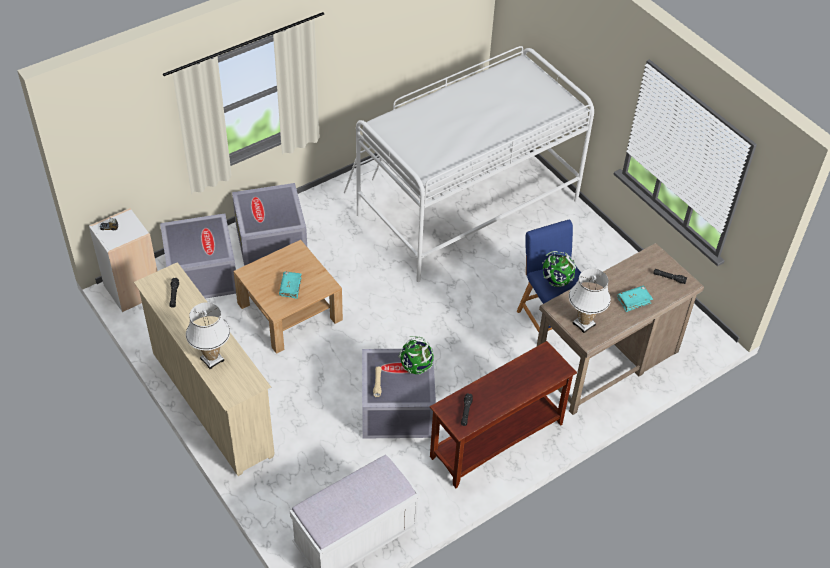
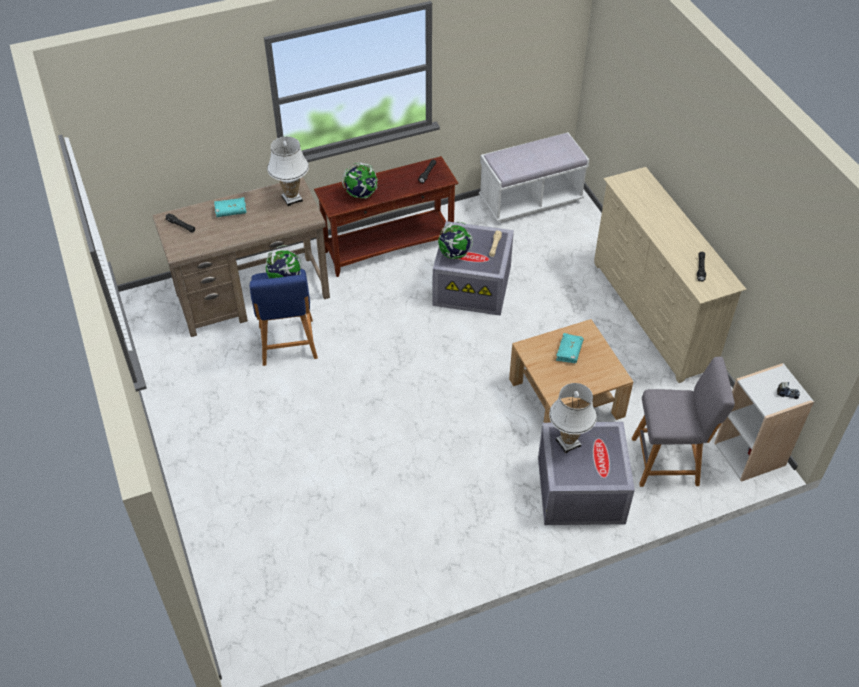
camera: 165 degrees left, 0 degrees up
(200, 273) = (669, 461): grey storage box -> grey stool
(212, 359) = (658, 206): white table lamp -> white table lamp (568, 443)
(464, 207) = (322, 500): white bed -> none
(525, 372) = (361, 194): none -> globe

